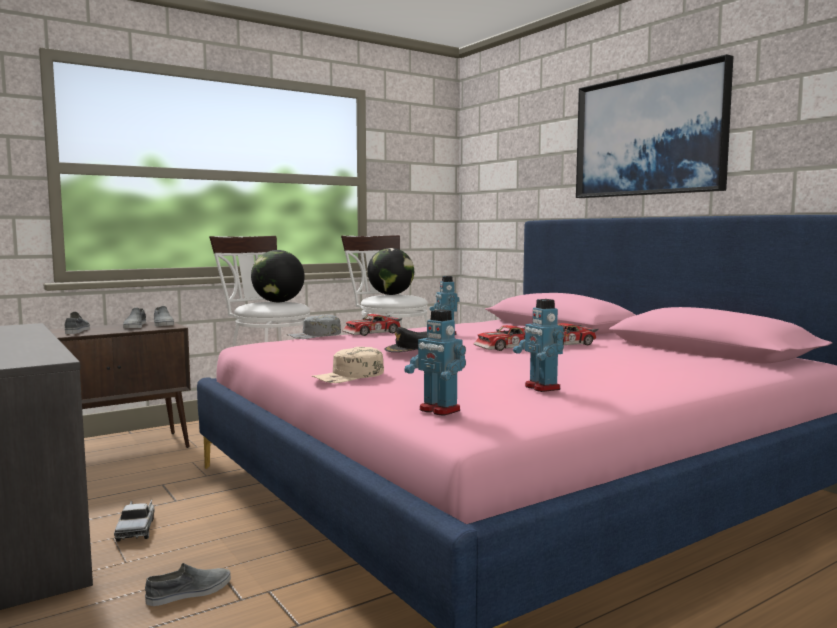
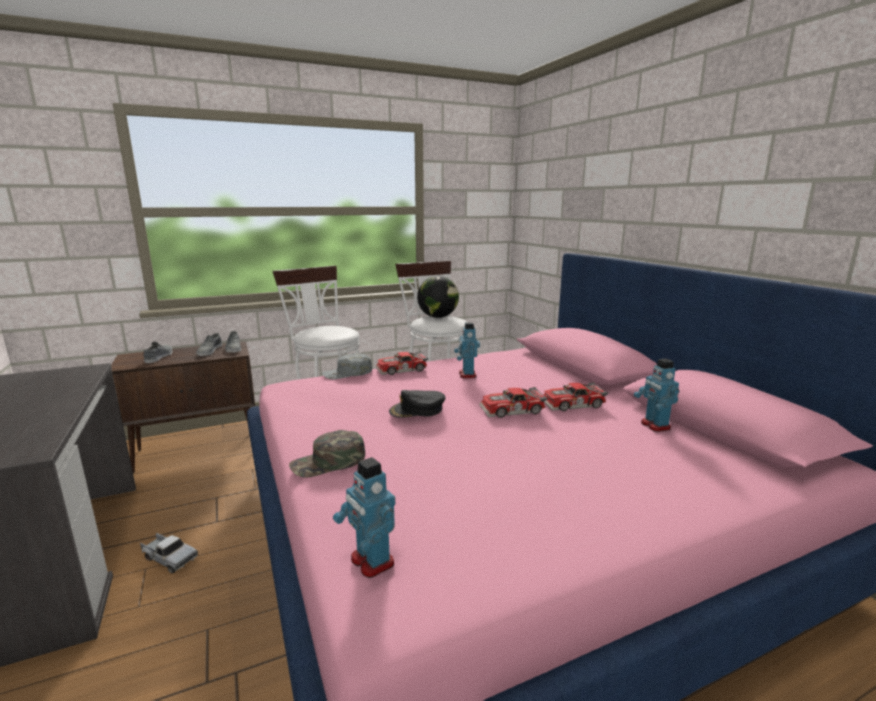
camera: 10 degrees right, 10 degrees up
(136, 529) = (169, 558): toy truck -> toy truck turned 60 degrees counterclockwise
(189, 592) = (168, 663): grey shoe -> none
(278, 302) = (332, 329): globe -> none
(349, 376) = (328, 462): beige cap -> green cap
(541, 388) = (508, 513): toy robot -> toy robot (654, 426)
(649, 135) = (691, 177): picture -> none

